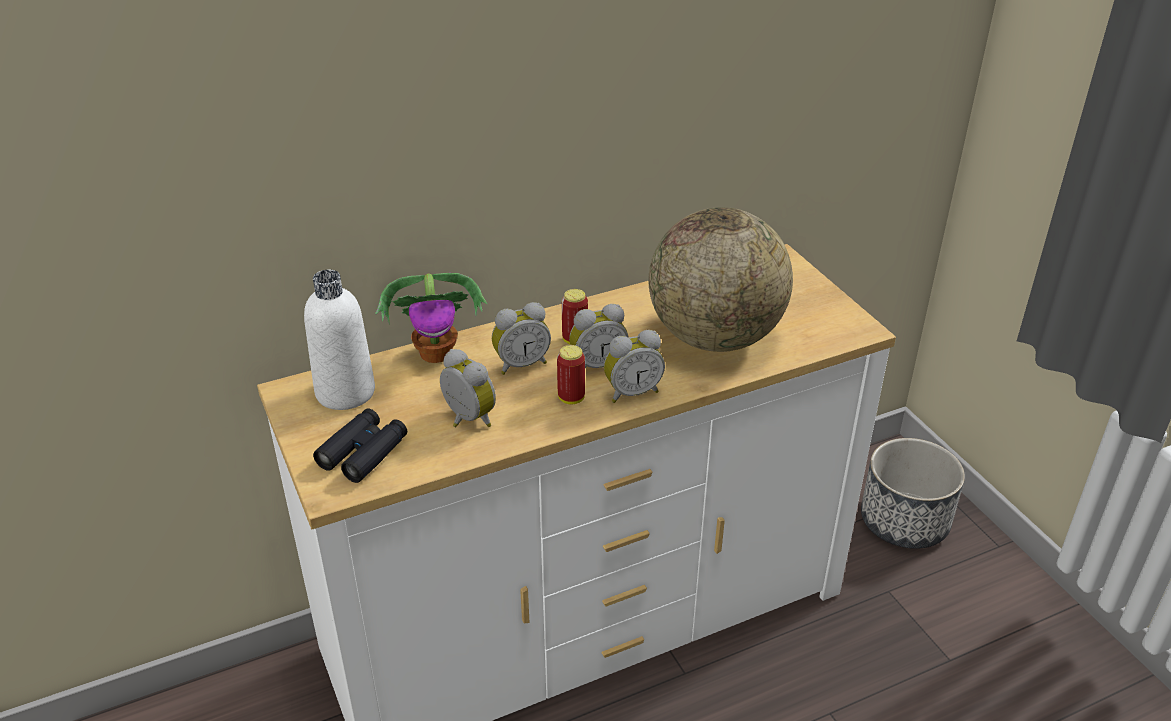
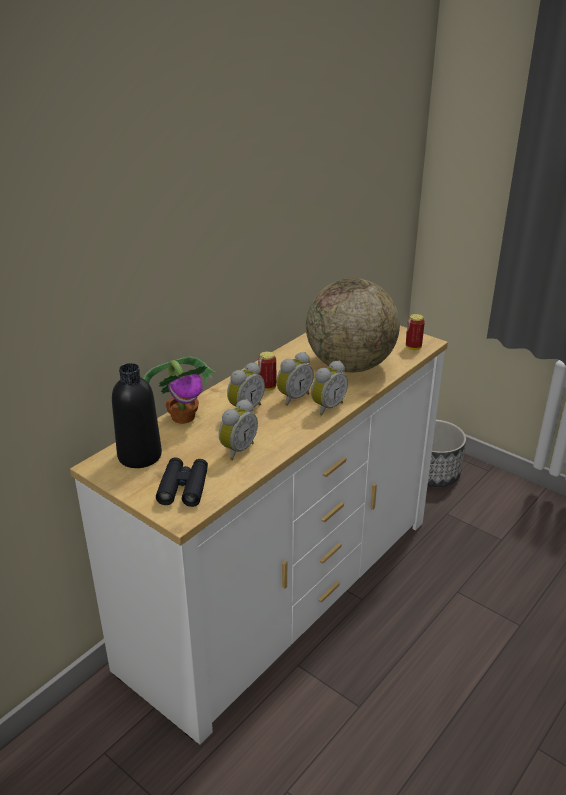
camera: 25 degrees left, 5 degrees down
(345, 392) = (139, 456): white bottle -> black bottle
(466, 420) = (237, 449): alarm clock -> alarm clock turned 105 degrees clockwise
(571, 398) = (293, 420): can -> can (413, 347)

